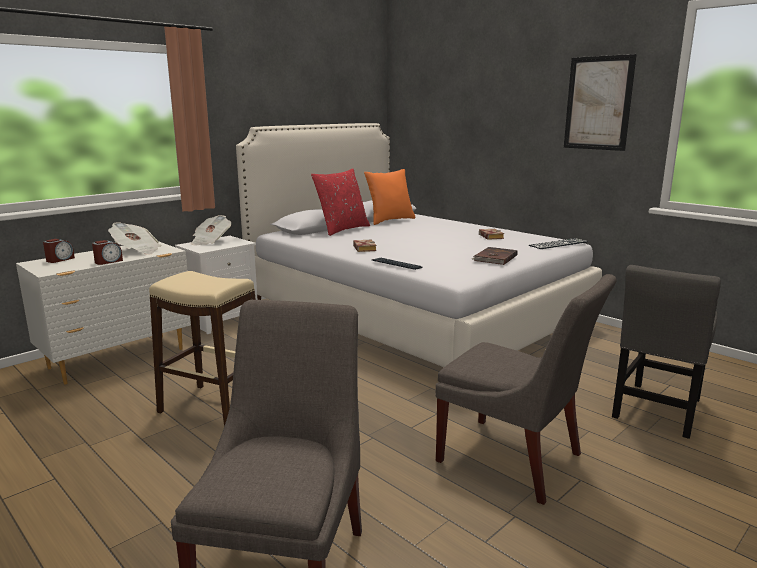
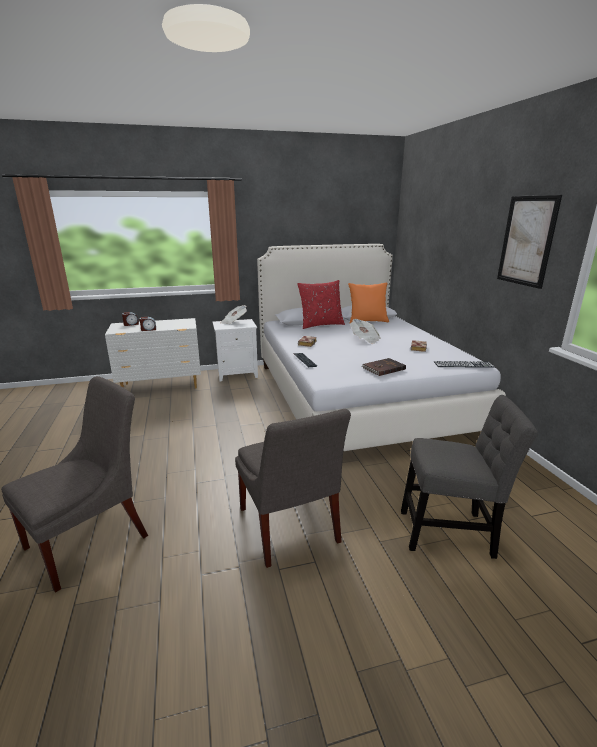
camera: 30 degrees right, 5 degrees up
(137, 251) = (173, 324): newspaper -> newspaper (365, 339)
(213, 407) = (169, 430): beige stool -> none
(657, 411) = (451, 532): grey chair -> grey chair turned 150 degrees counterclockwise

